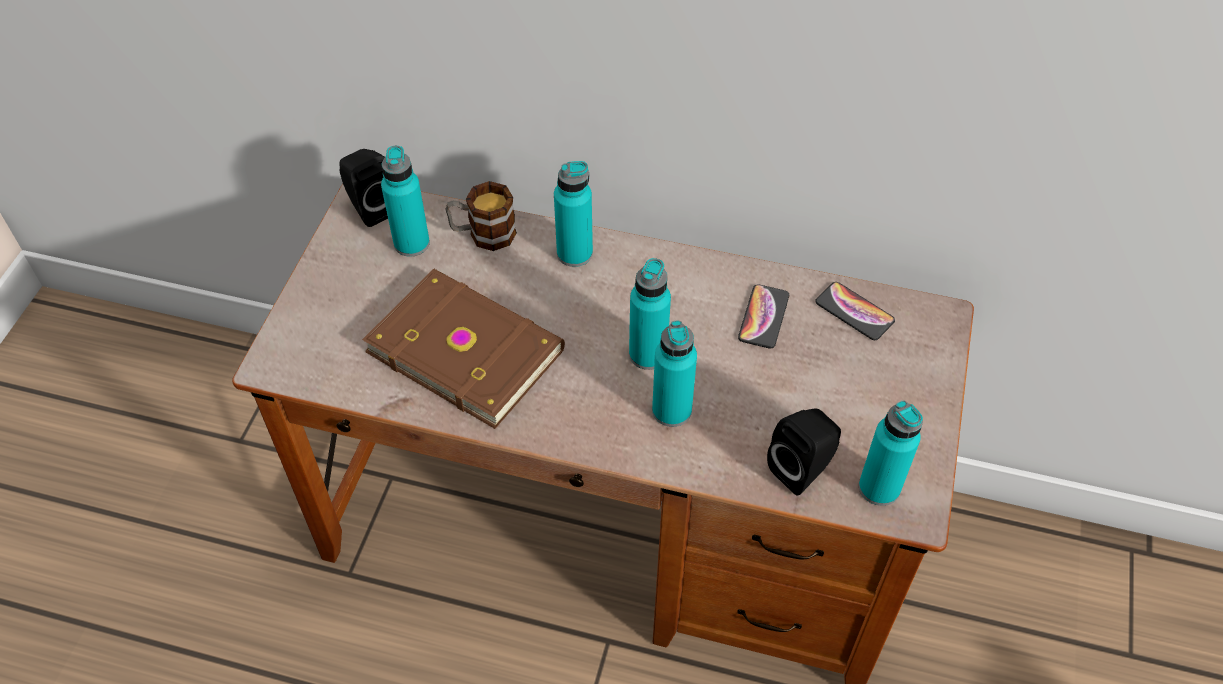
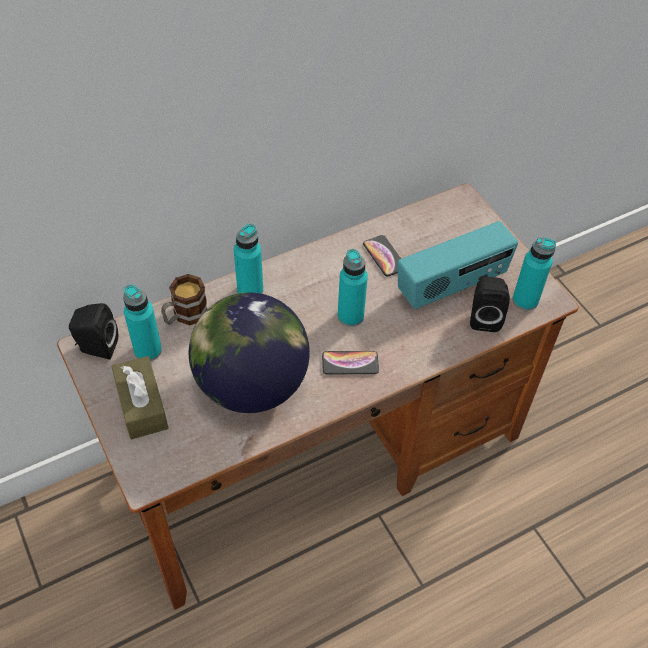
camera: 45 degrees left, 0 degrees up
(348, 291) = (142, 405): none -> brown tissue box
(466, 348) = (251, 385): brown book -> globe
(671, 410) = (394, 336): turquoise bottle -> none
(805, 405) = (452, 286): none -> radio
(854, 312) = (422, 223): phone -> phone (350, 363)

